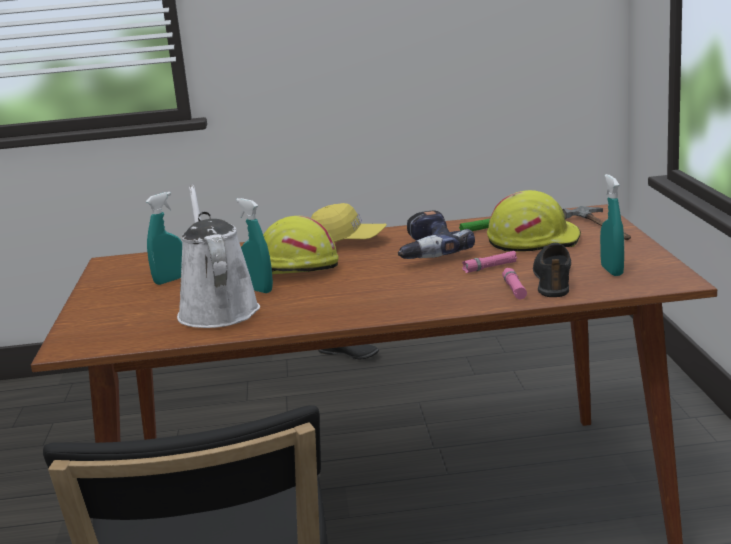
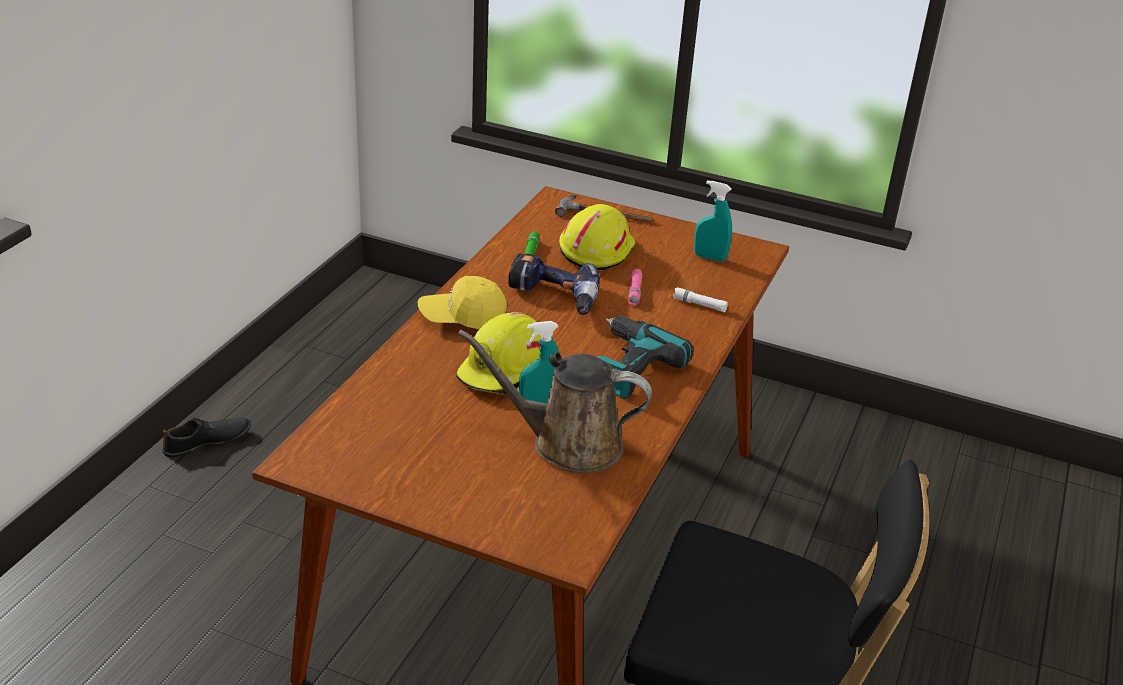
camera: 65 degrees left, 15 degrees up
(170, 280) = (433, 444): turquoise spray bottle -> none
(217, 310) = (567, 444): white watering can -> brown watering can
(347, 242) = (463, 319): yellow cap -> yellow cap turned 135 degrees counterclockwise
(360, 296) = (628, 367): none -> power drill
(514, 289) = (699, 304): pink flashlight -> white flashlight
(554, 278) = (695, 281): black shoe -> none

